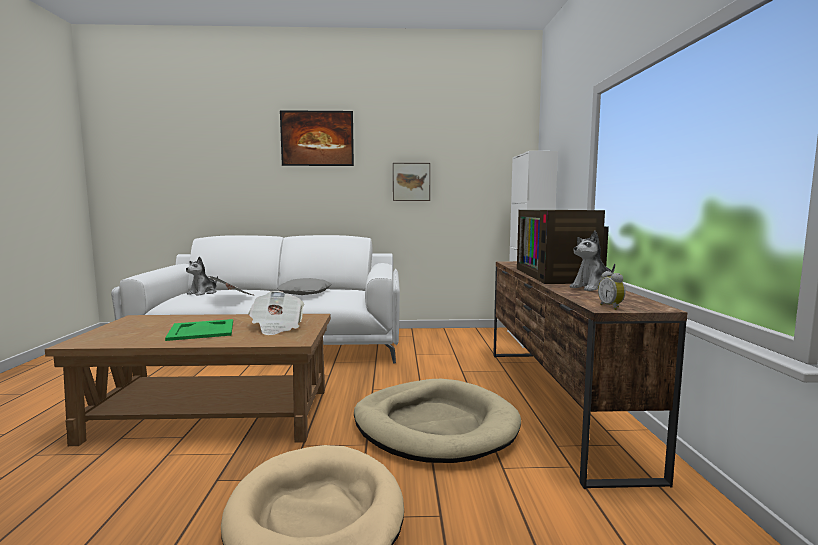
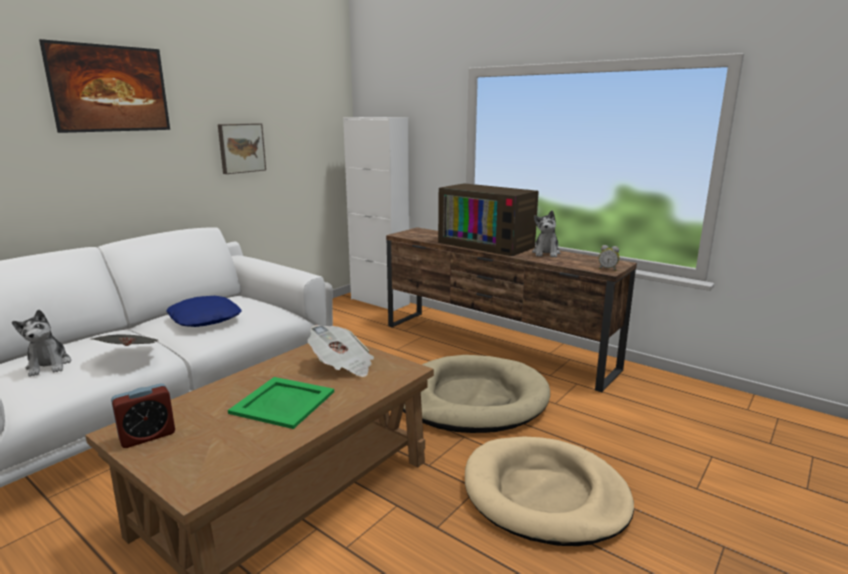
camera: 50 degrees left, 10 degrees up
(133, 322) = (147, 436): none -> alarm clock
(305, 293) = (205, 318): grey pillow -> blue pillow

